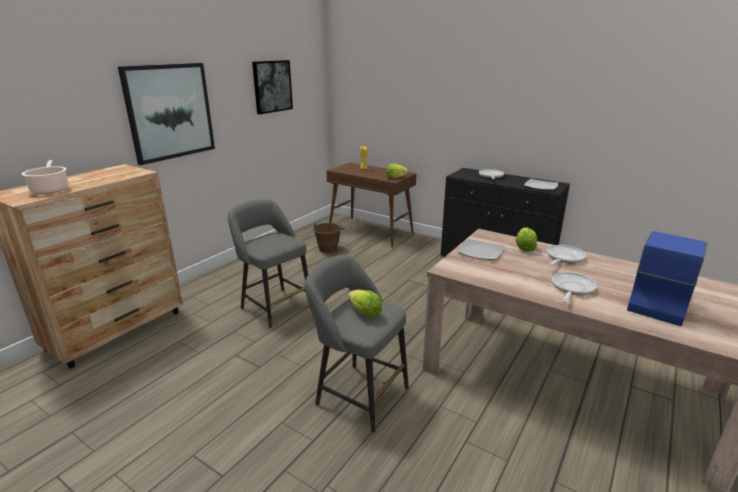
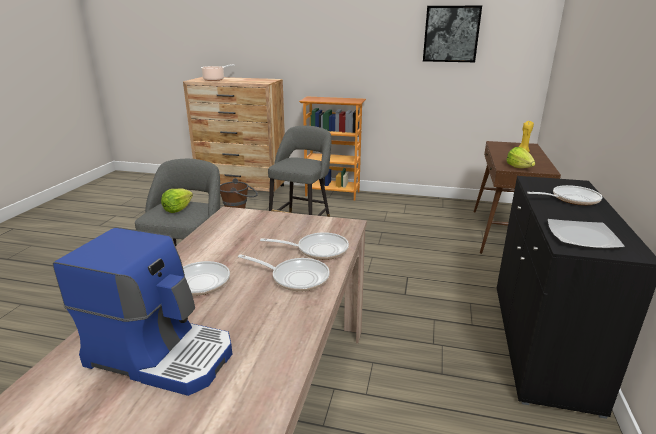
camera: 70 degrees right, 0 degrees up
(170, 112) = (327, 45): picture -> none
(218, 275) = (333, 193): none -> bookcase
(329, 247) = (434, 220): brown bucket -> brown bucket (240, 209)
(480, 251) = (287, 225): plate -> none
(524, 247) = (318, 250): lettuce -> frying pan

